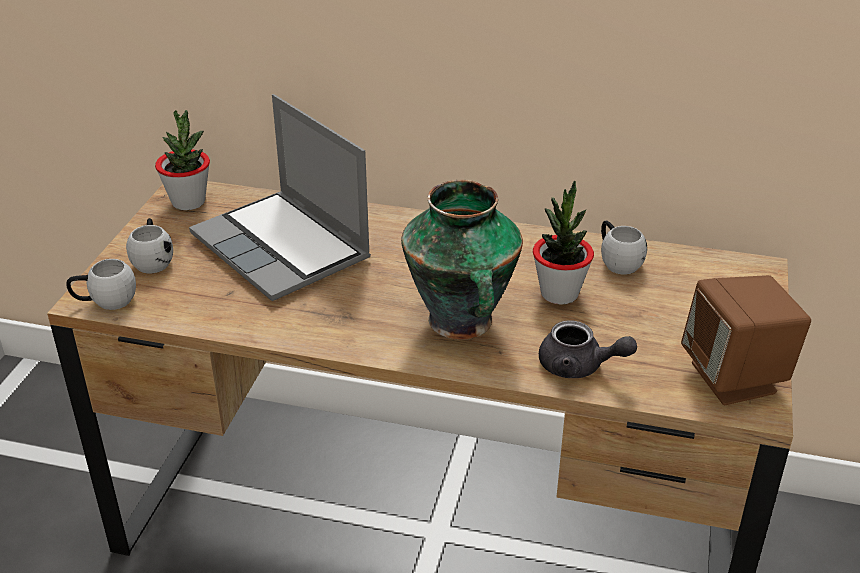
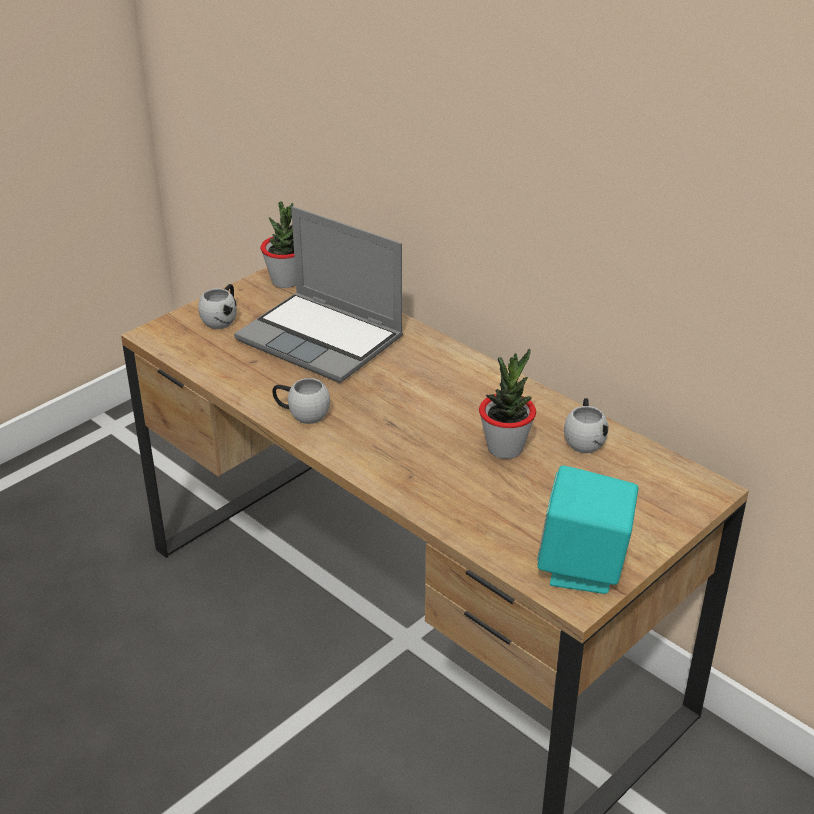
camera: 30 degrees right, 0 degrees up
(105, 301) = (164, 339): white mug -> white mug (301, 414)
(283, 248) = (322, 339): laptop -> laptop turned 45 degrees counterclockwise
(461, 323) = (402, 443): vase -> none
(579, 367) = (461, 511): grey teapot -> none
(735, 378) = (583, 569): brown speaker -> turquoise speaker

